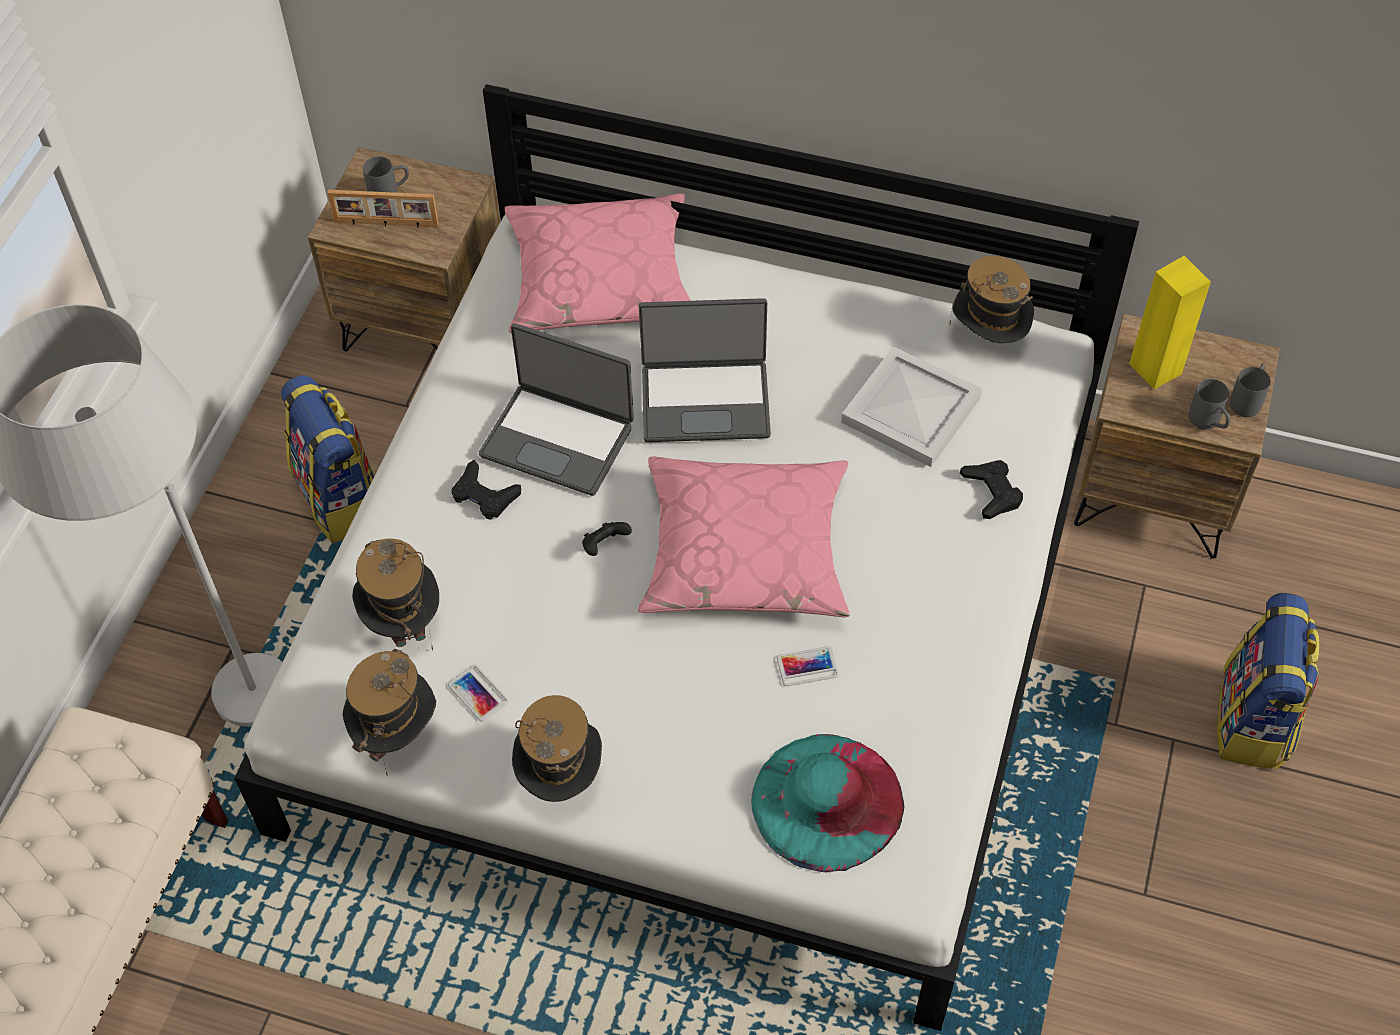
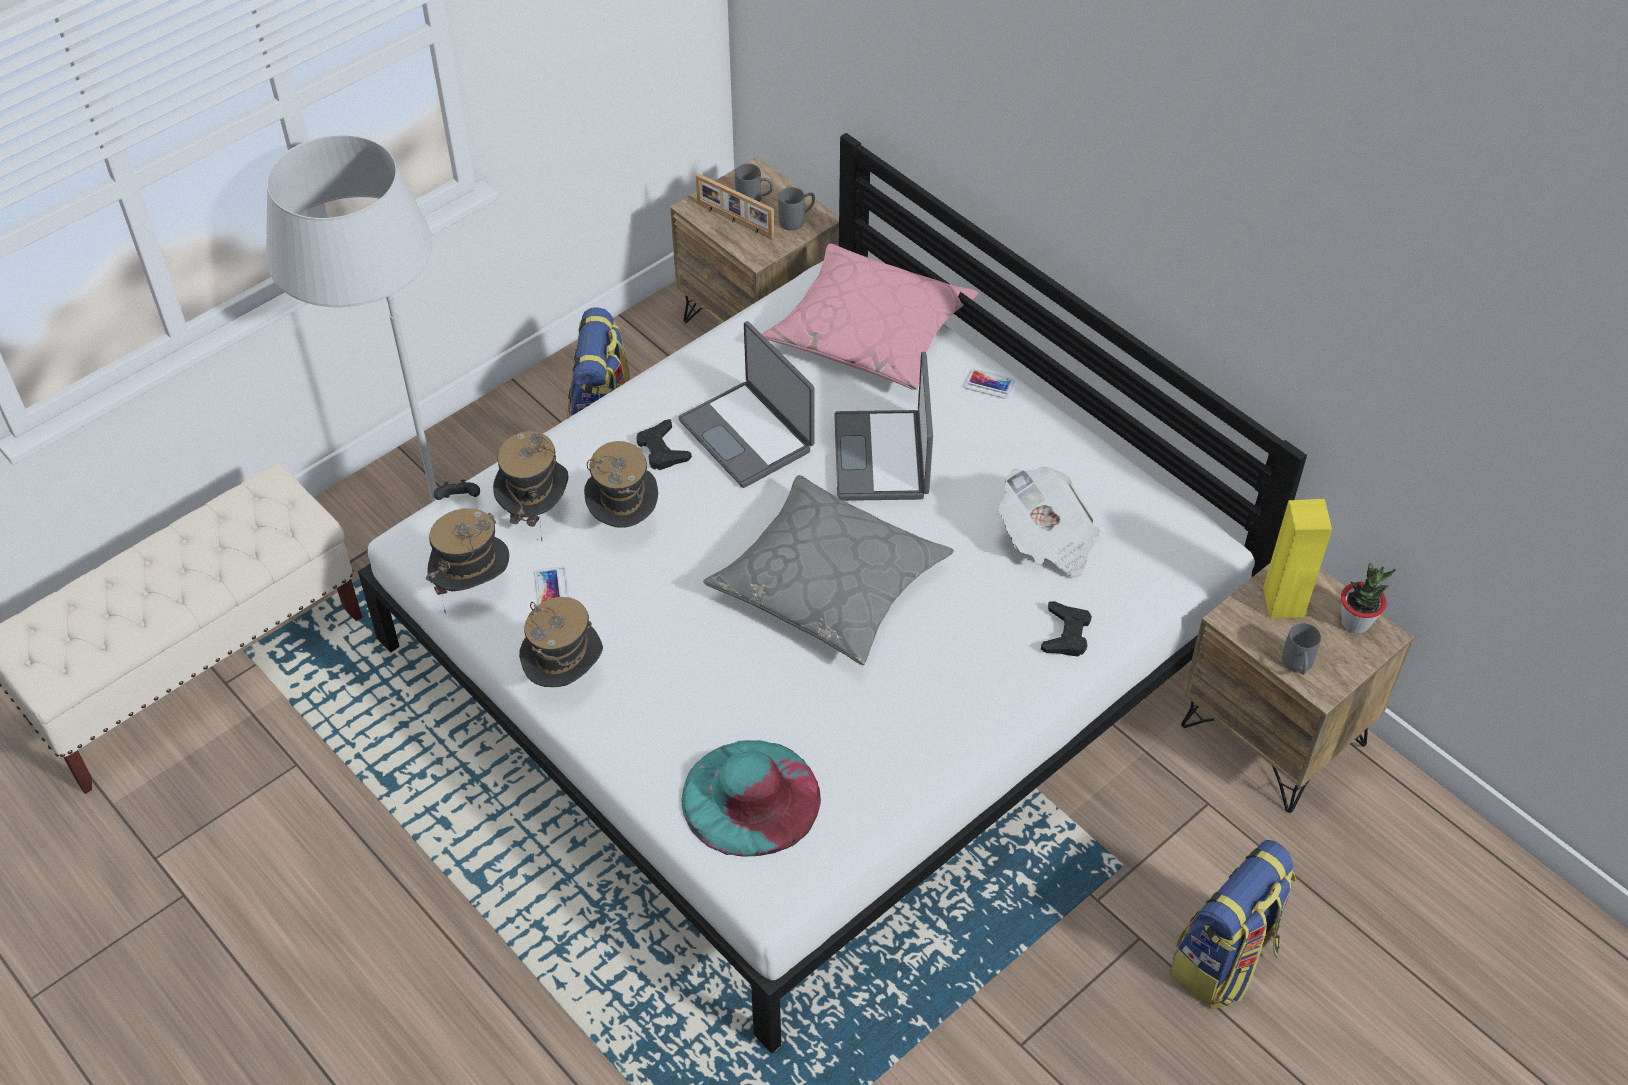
camera: 30 degrees right, 5 degrees down
(604, 546) = (724, 528): black game controller -> black game controller (459, 500)
(705, 400) = (883, 457): laptop -> laptop turned 60 degrees clockwise
(745, 551) = (829, 583): pink pillow -> grey pillow
(807, 666) = (812, 692): phone -> phone (989, 384)
(913, 409) = (1047, 540): white tray -> newspaper
(987, 339) = (1156, 515): hat -> hat (624, 521)
(1225, 358) = (1355, 622): none -> potted plant
(1248, 400) = (1349, 665): grey mug -> grey mug (797, 220)

